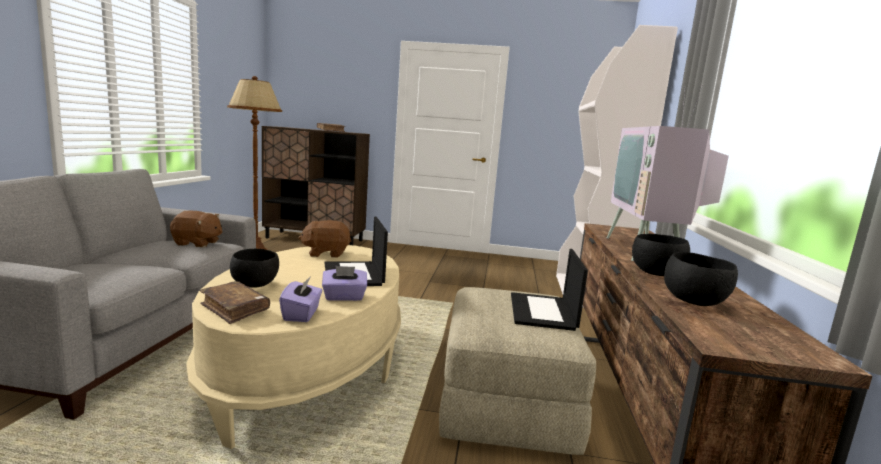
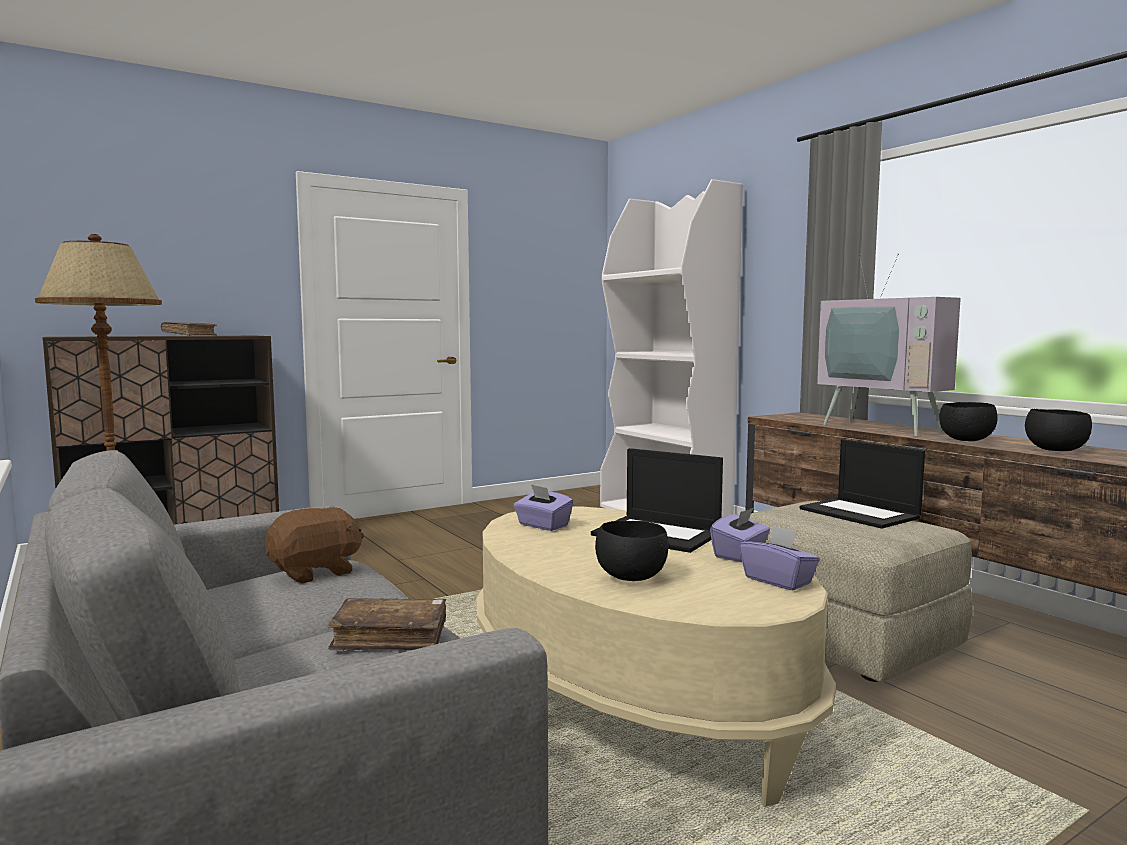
camera: 40 degrees left, 5 degrees down
(235, 309) = (719, 602): brown book -> brown book (390, 637)
(326, 253) = (543, 525): brown plush toy -> purple tissue box

